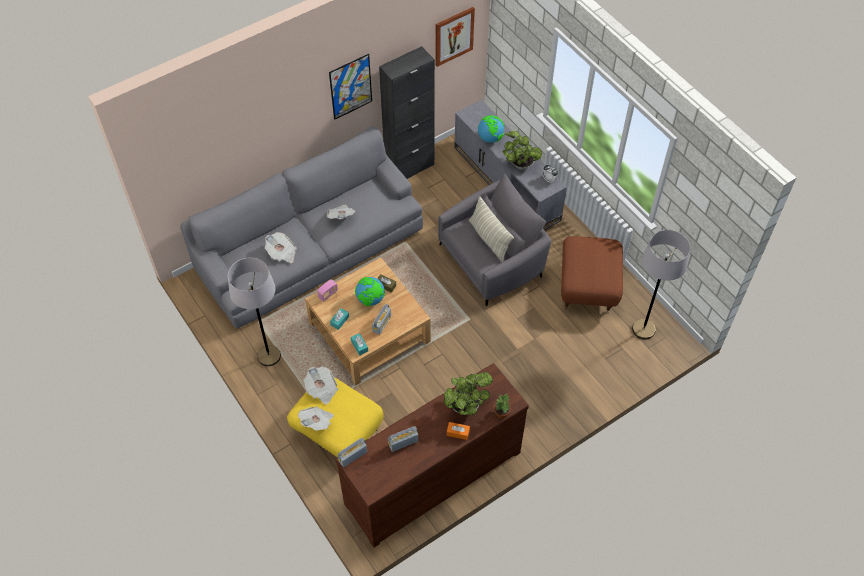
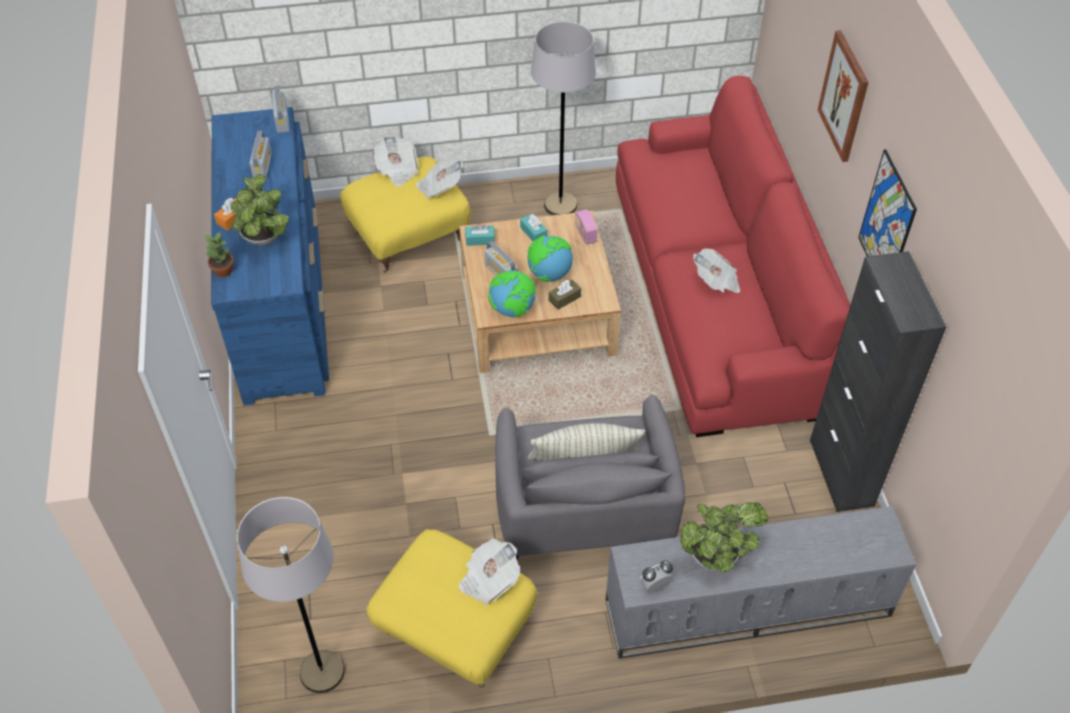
camera: 115 degrees right, 5 degrees down
(282, 253) = (680, 202): newspaper -> newspaper (489, 580)
(310, 250) = (717, 294): grey sofa -> red sofa
(432, 477) = (282, 302): brown dresser -> blue dresser
(453, 36) = (979, 408): picture -> picture (844, 96)
(490, 138) = (802, 535): globe -> globe (513, 310)
(588, 287) = (454, 630): brown ottoman -> yellow ottoman

